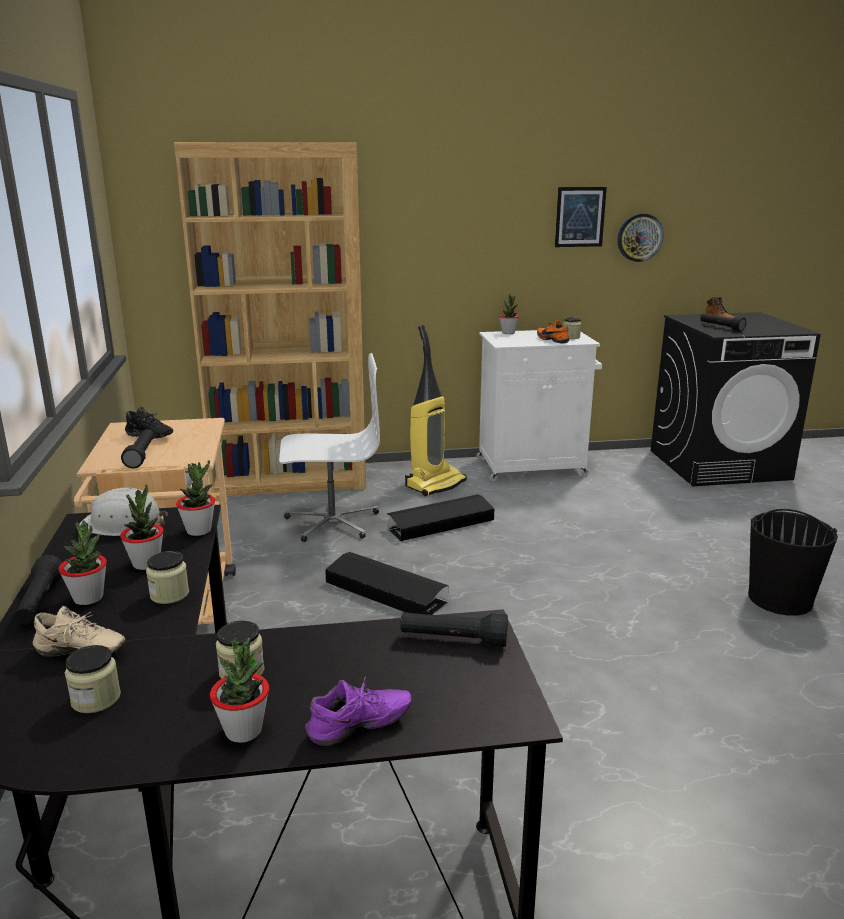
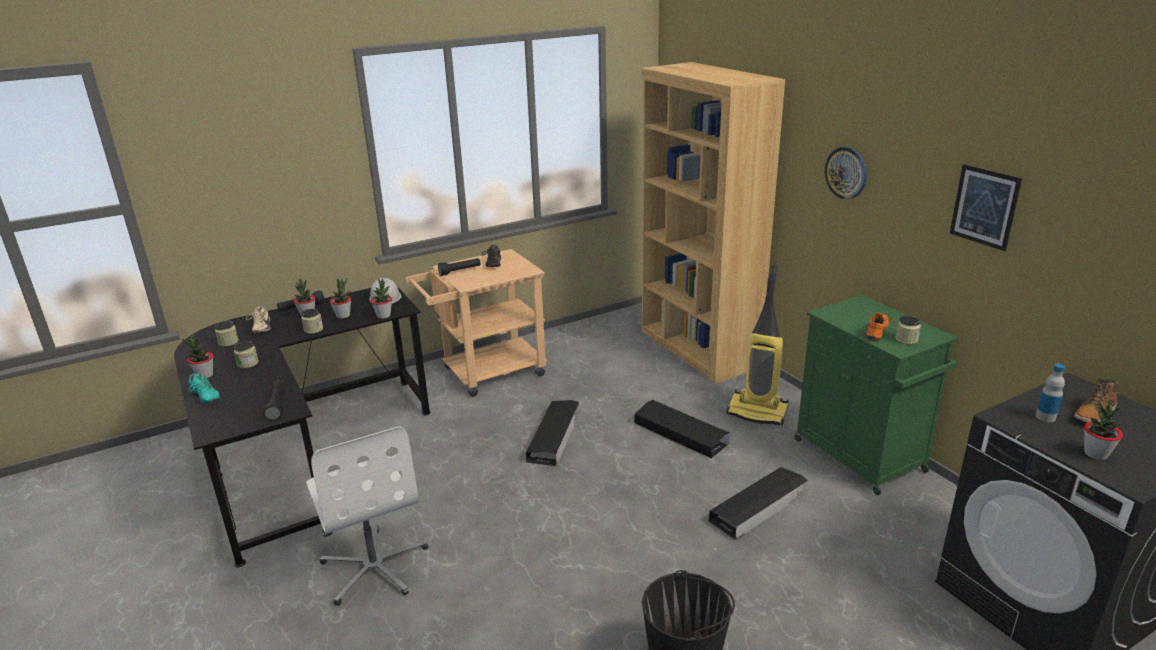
camera: 70 degrees right, 5 degrees up
(332, 522) = (642, 386): white office chair -> white office chair (375, 566)
(360, 728) = (204, 399): purple shoe -> turquoise shoe
(508, 332) = (878, 307): potted plant -> potted plant (1095, 454)
(533, 467) = (861, 457): white cabinet -> green cabinet
(579, 519) = (759, 507): none -> black storage box
(639, 237) = (1058, 257): wall clock -> wall clock (846, 172)
(721, 327) = (1045, 417): black flashlight -> bottle

